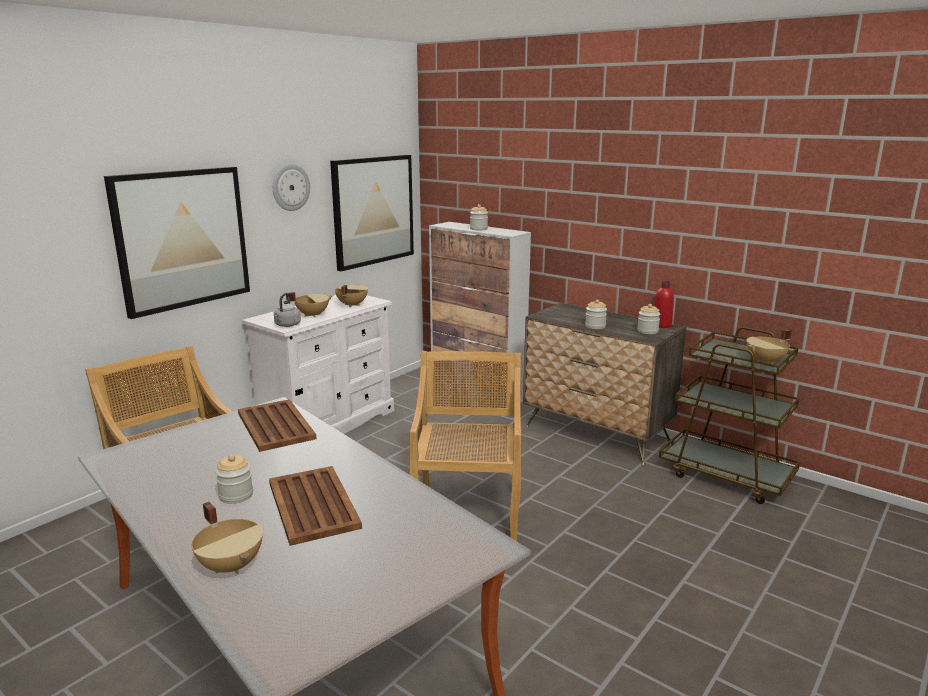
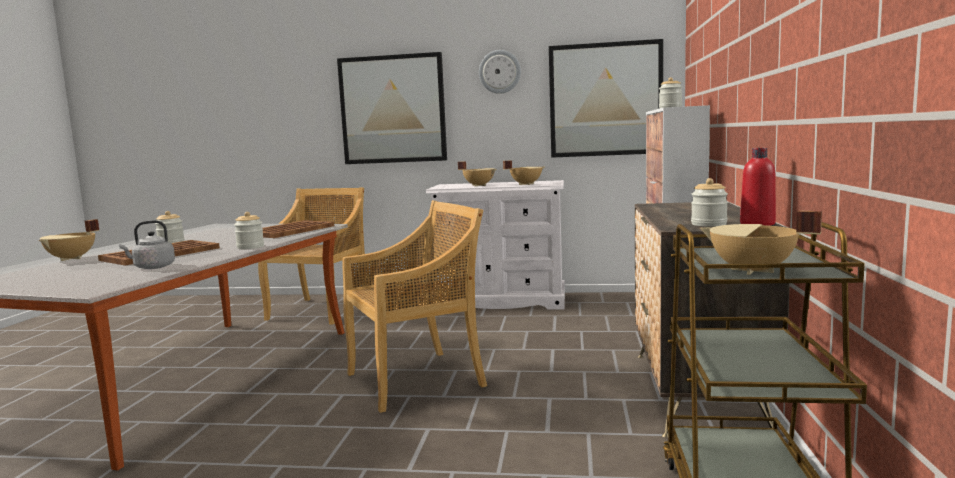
camera: 60 degrees right, 10 degrees down
(287, 325) = (443, 187): grey kettle -> grey kettle (152, 267)
(595, 326) = (666, 215): jar -> jar (250, 247)

